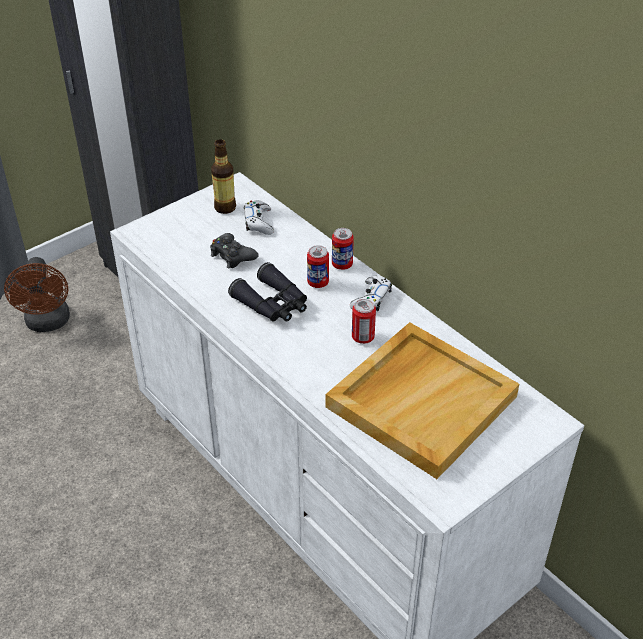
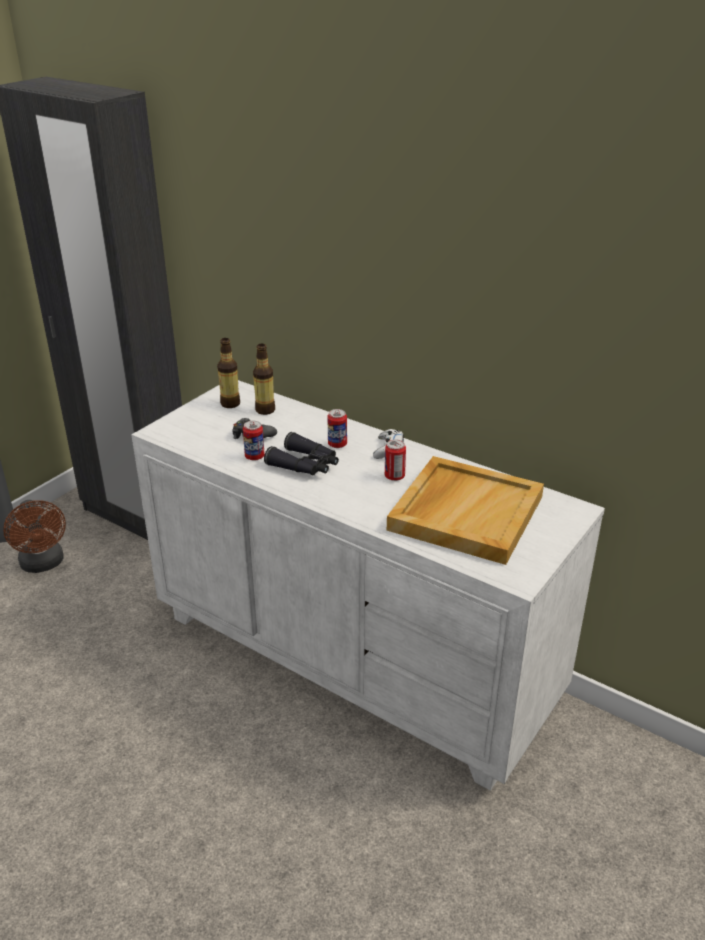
camera: 15 degrees left, 10 degrees down
(258, 222) = (265, 410): white game controller -> bottle
(342, 264) = (352, 429): can -> can (254, 457)

